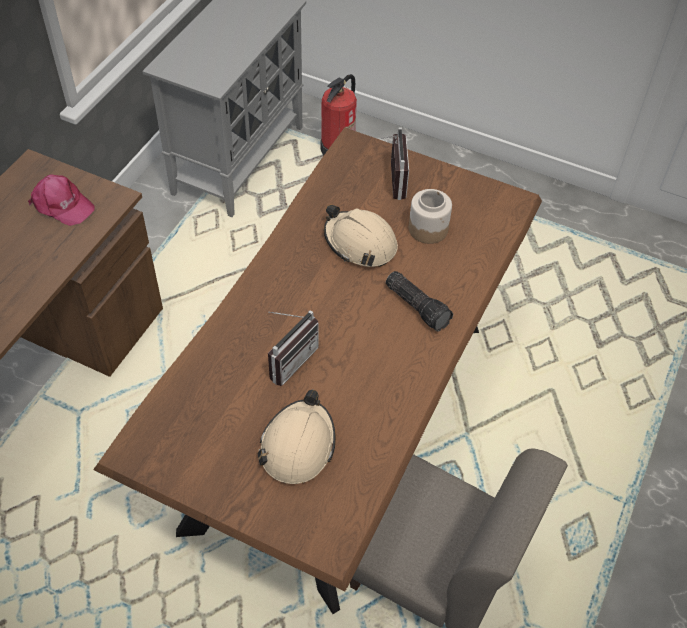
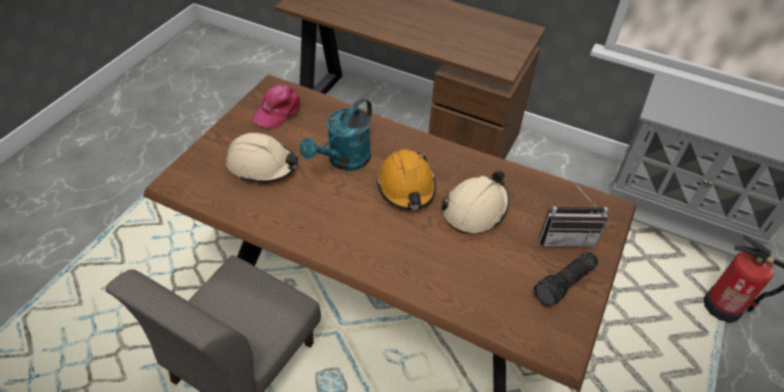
camera: 90 degrees right, 5 degrees down
(62, 205) = (492, 46): pink cap -> pink cap (278, 111)
(289, 359) = (344, 161): radio -> turquoise watering can
(330, 300) = (406, 187): none -> orange hard hat
(418, 306) = (400, 248): flashlight -> flashlight (565, 285)
(428, 229) = (503, 263): jar -> none

